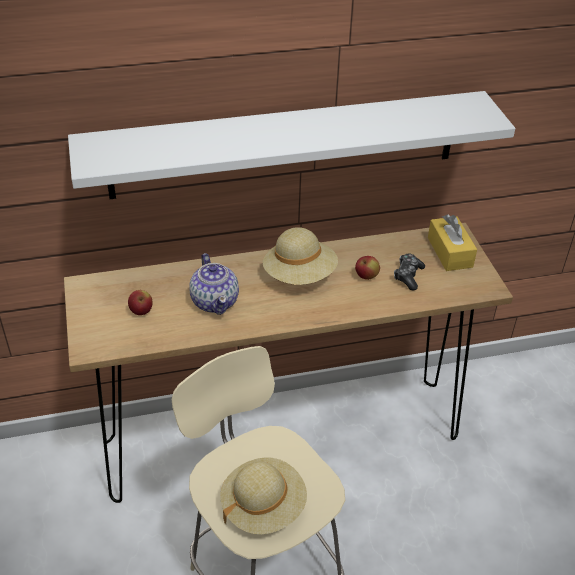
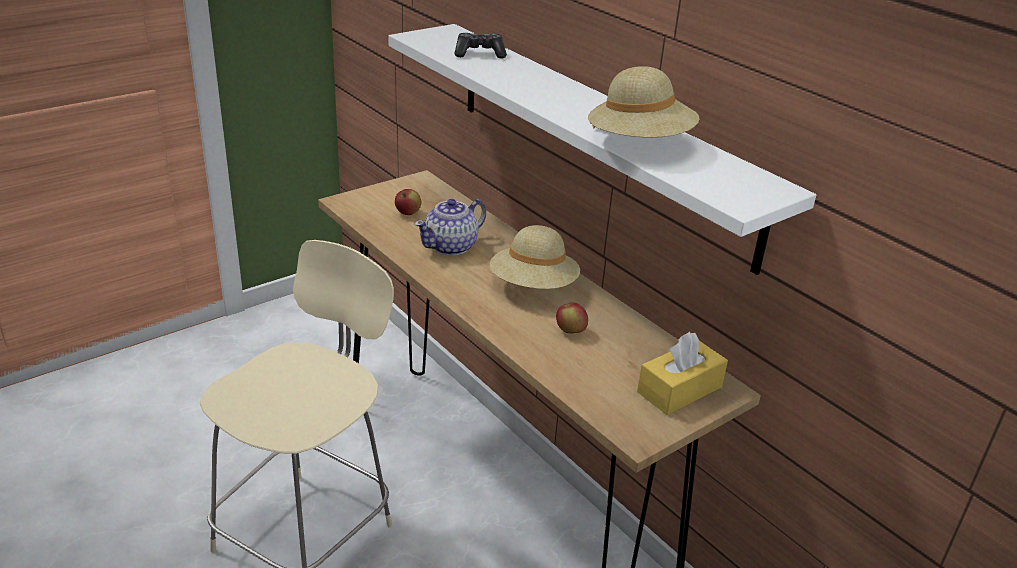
camera: 65 degrees right, 10 degrees down
(263, 506) = (265, 396): beige hat -> beige hat (640, 143)
(408, 276) = (599, 362): game controller -> game controller (479, 54)

